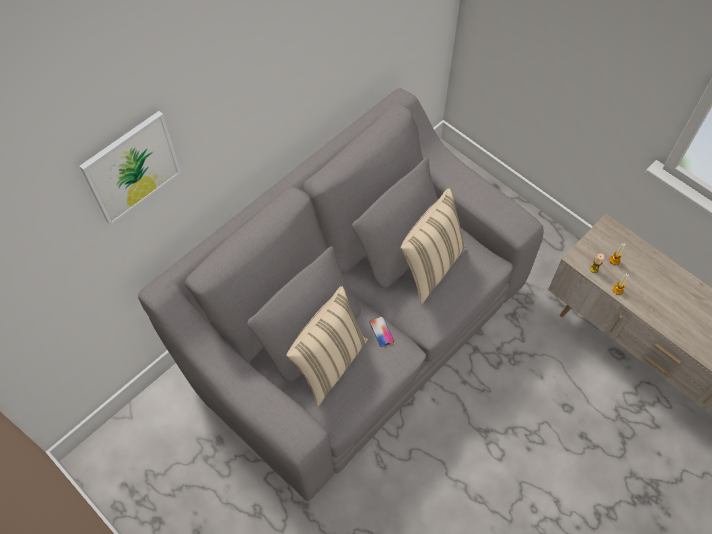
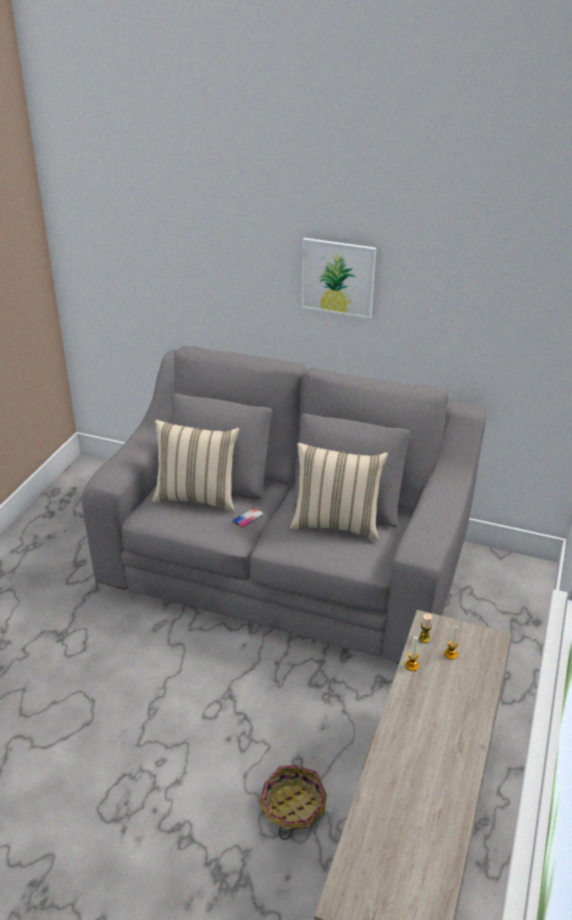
camera: 65 degrees right, 25 degrees down
(132, 167) = (204, 232): picture -> picture (338, 277)
(605, 427) = (292, 807): none -> basket

